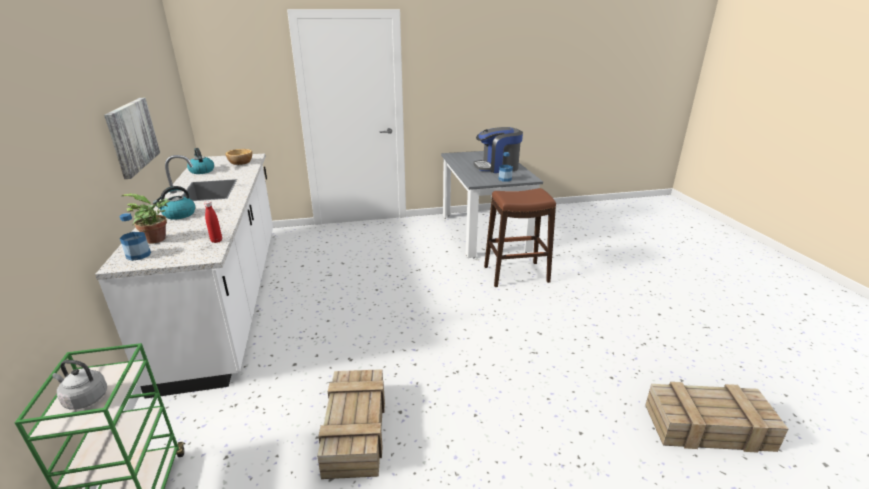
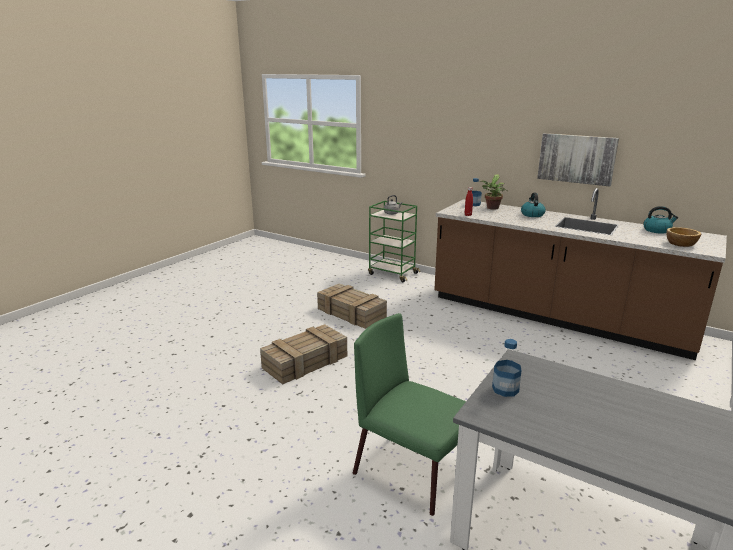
camera: 135 degrees right, 5 degrees down
(228, 296) = (556, 317): white counter -> brown counter
(497, 167) = (584, 421): coffee machine -> none
(516, 274) = (412, 473): brown stool -> green chair
(709, 426) = (136, 407): crate -> crate (304, 362)

